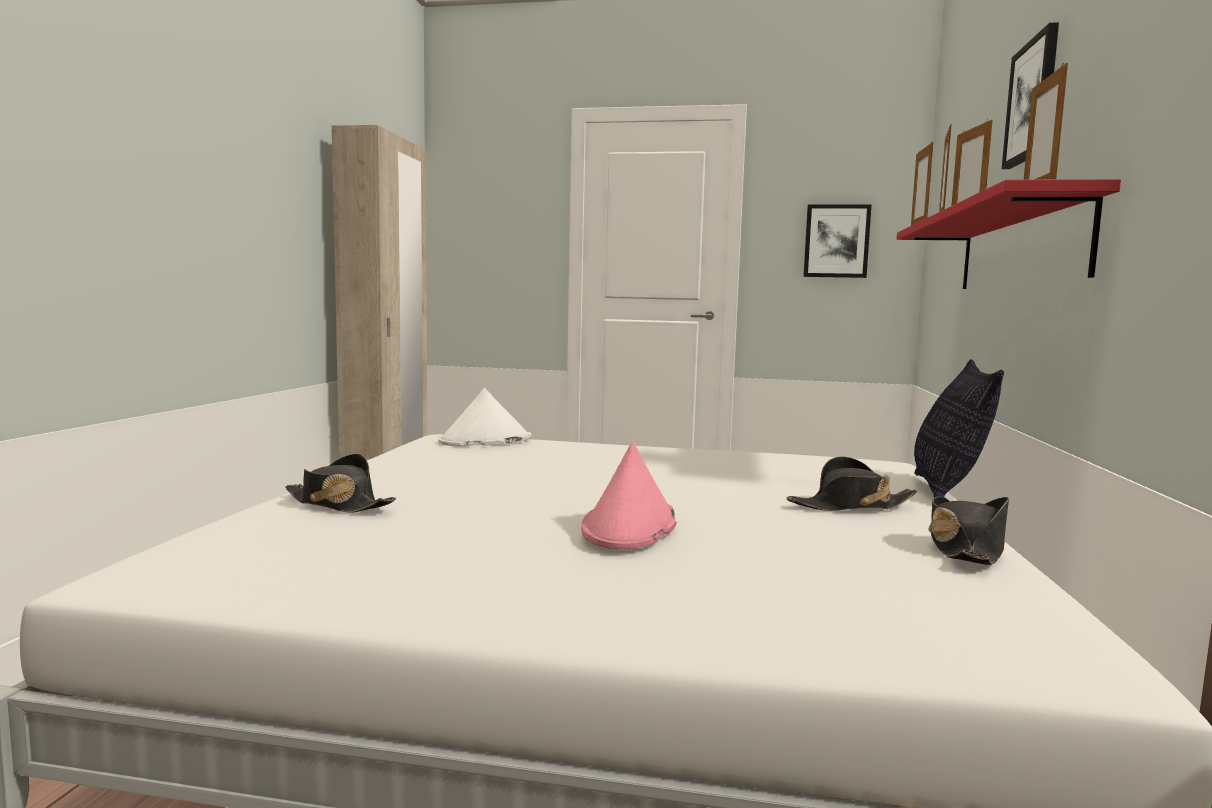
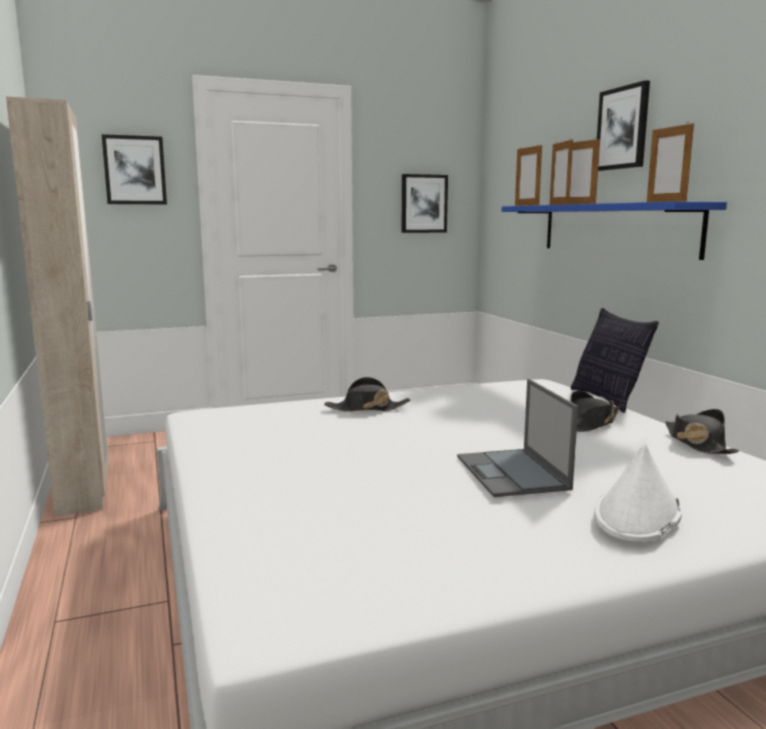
camera: 30 degrees left, 5 degrees up
(337, 504) = (268, 507): black hat -> black hat (367, 408)
(485, 440) = (241, 413): white hat -> white hat (637, 514)
(510, 207) = (135, 170): none -> picture
(630, 526) = (512, 473): pink hat -> laptop
(1018, 248) = (615, 229): red shelf -> blue shelf

